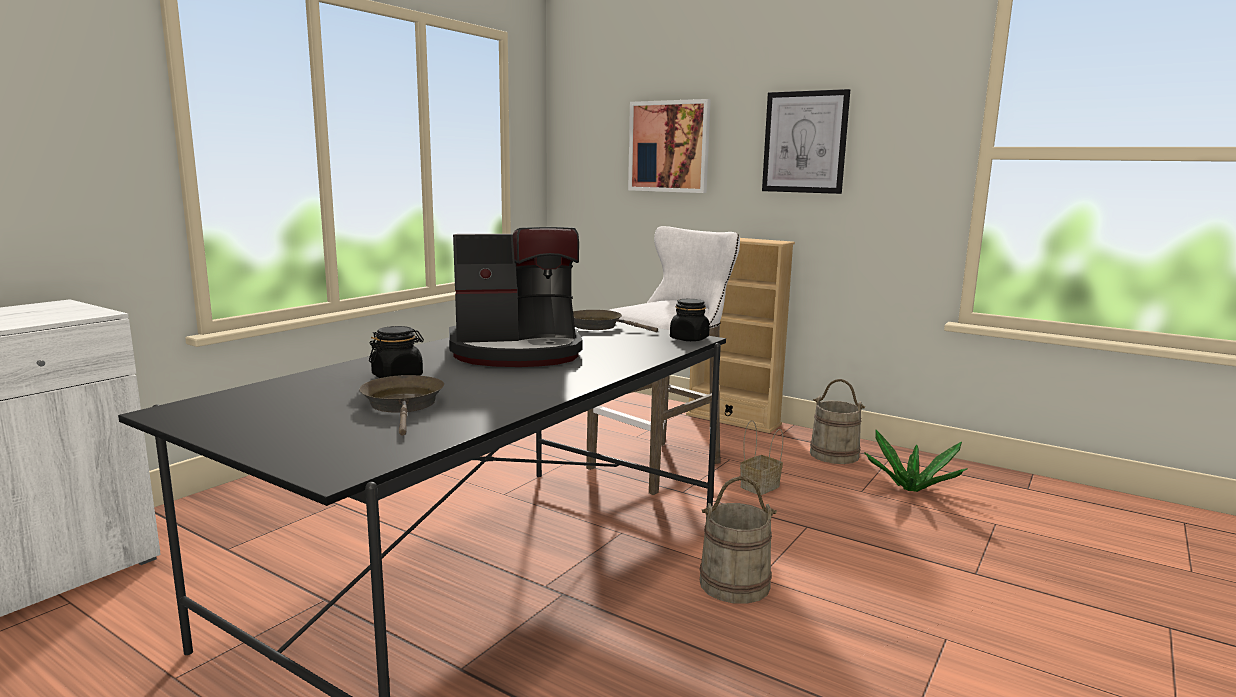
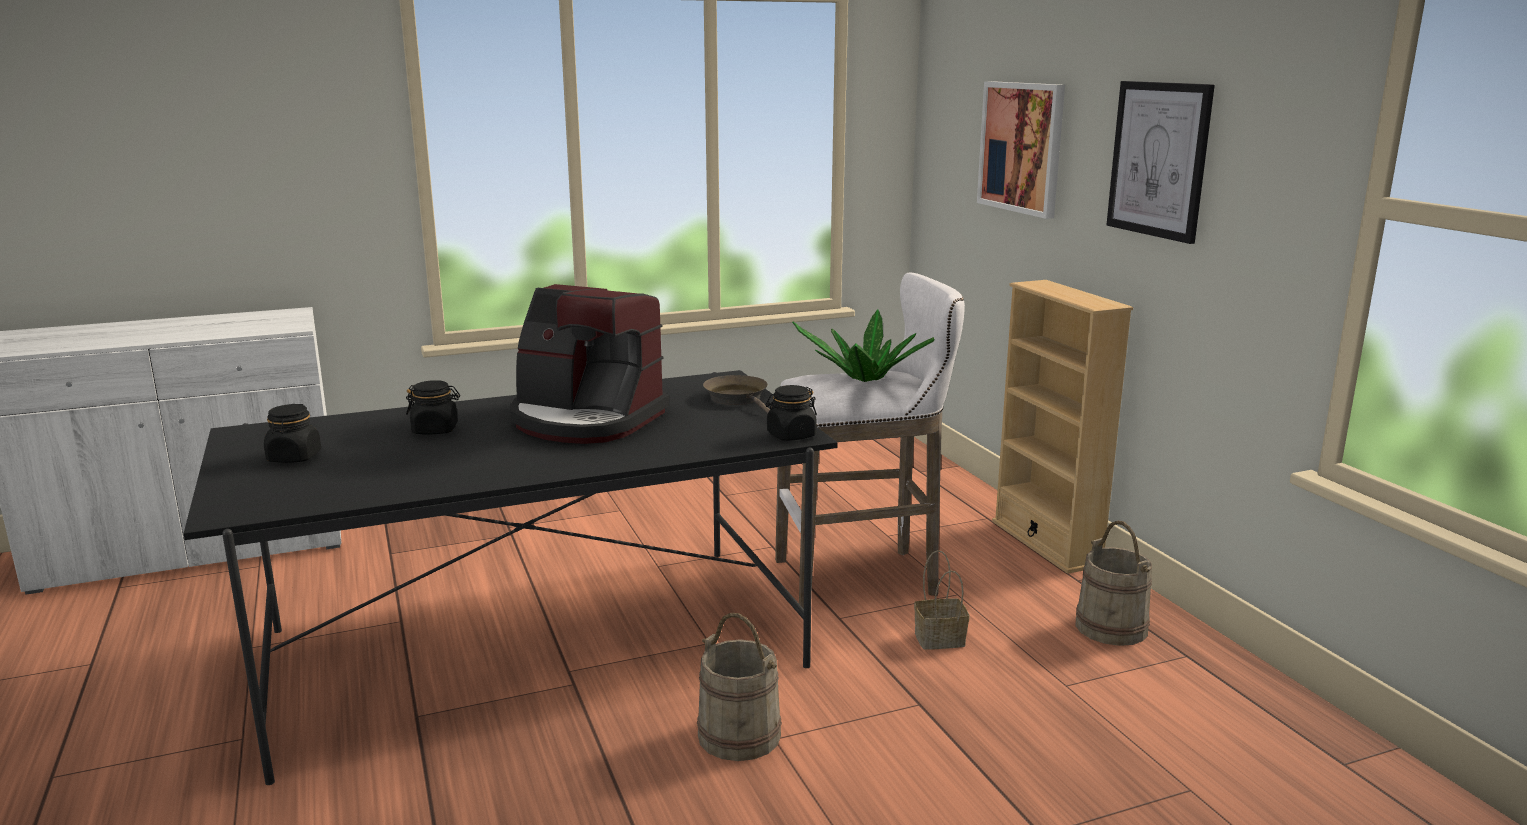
camera: 35 degrees right, 5 degrees up
(297, 417) = (294, 457): none -> black jar
(404, 405) = (378, 463): brown frying pan -> none
(911, 488) = (1146, 704): potted plant -> potted plant (865, 379)

